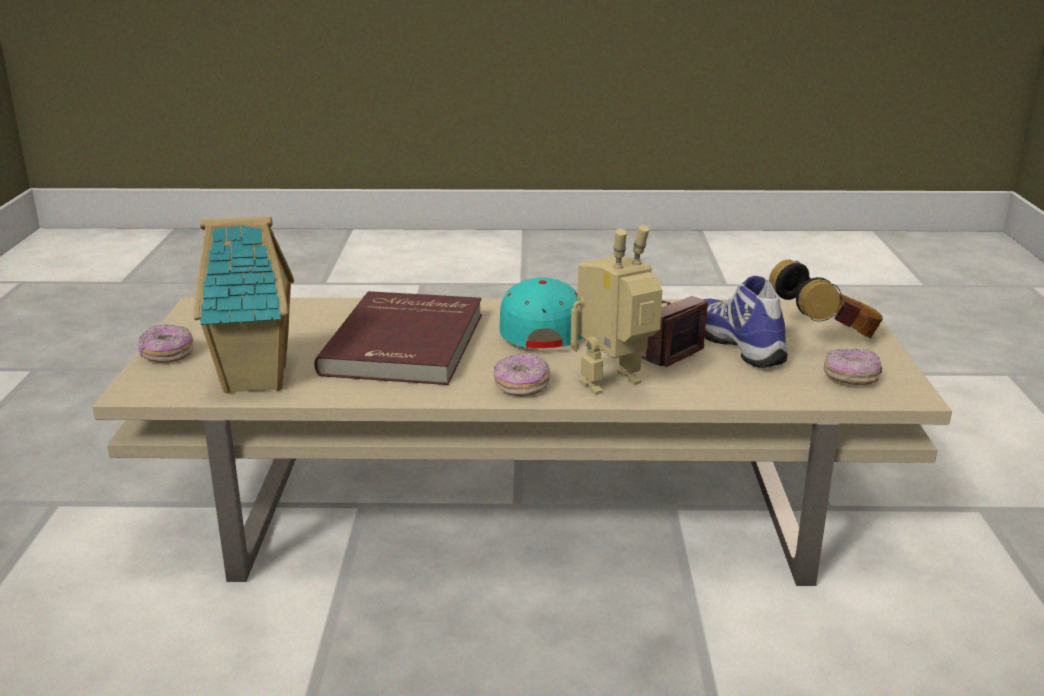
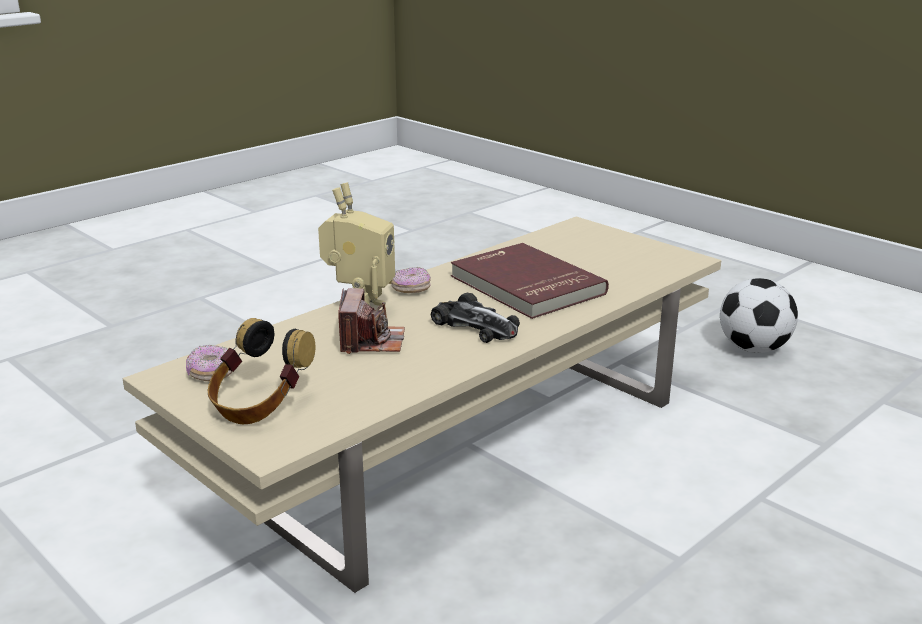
camera: 135 degrees right, 0 degrees up
(84, 447) = (753, 348): none -> football
(167, 355) = (616, 237): donut -> none
(257, 380) = (543, 245): toy house -> none
(540, 328) = (475, 325): turquoise cap -> toy car
(739, 345) = (321, 369): shoe -> none

